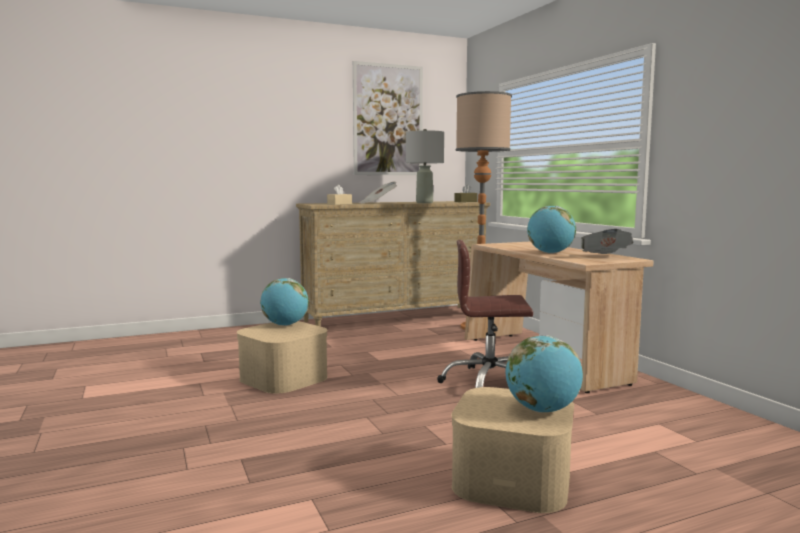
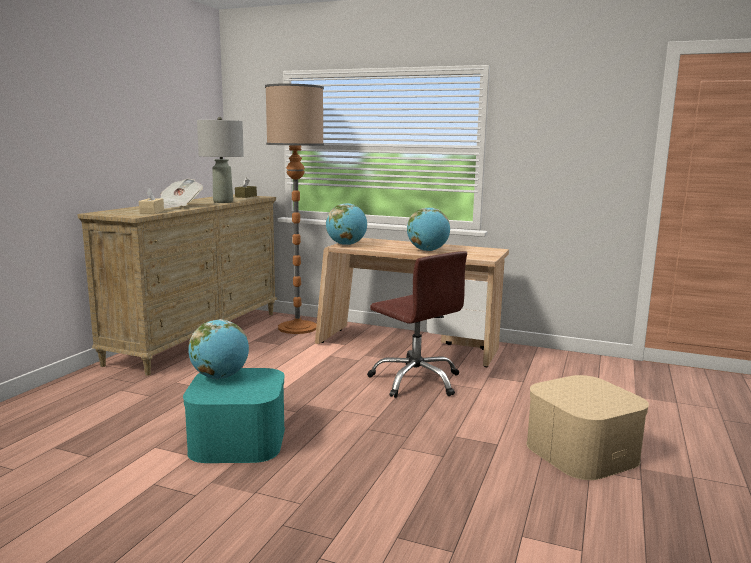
camera: 45 degrees left, 5 degrees up
(283, 378) = (238, 440): beige storage box -> turquoise storage box
(388, 120) = (159, 101): picture -> none
(489, 383) = (416, 380): brown office chair -> brown office chair turned 90 degrees counterclockwise
(542, 410) = (602, 390): globe -> globe (346, 245)
(605, 256) = (474, 250): newspaper -> none

